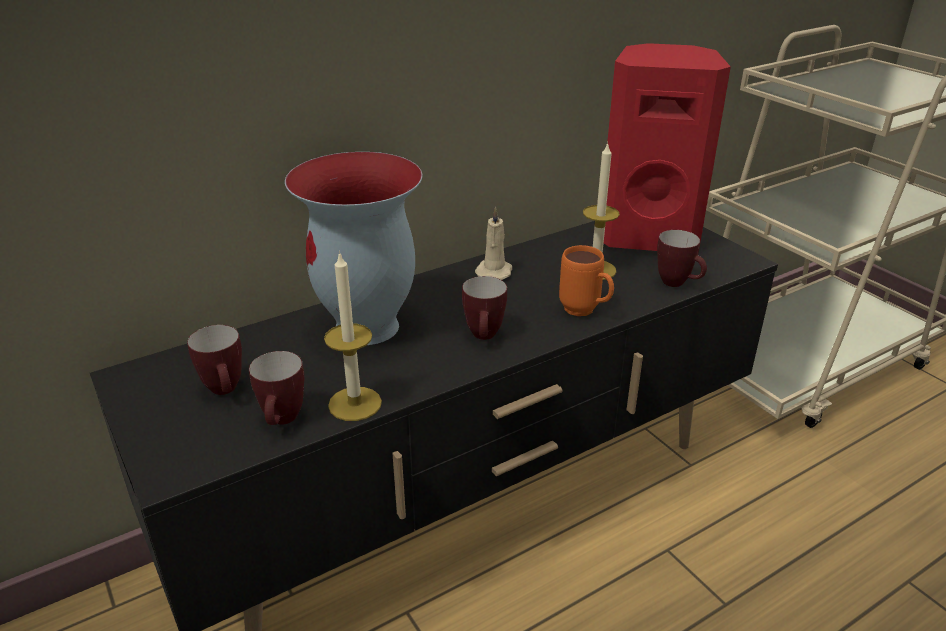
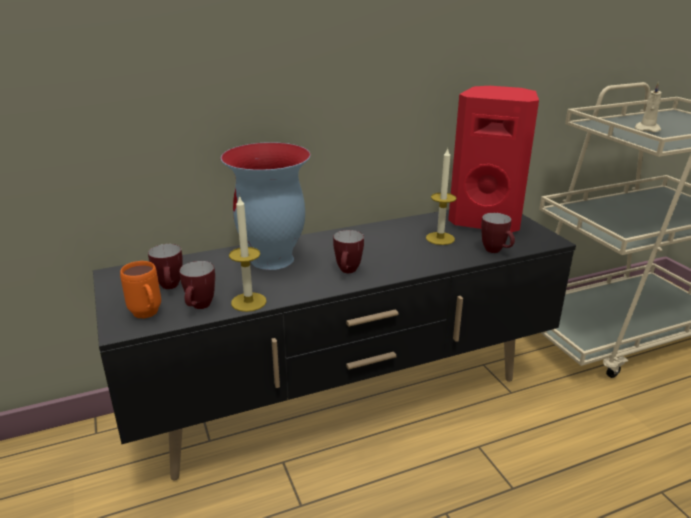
camera: 10 degrees right, 5 degrees down
(494, 271) = (369, 234): beige candle -> beige candle (647, 129)
(585, 312) = (423, 263): orange mug -> orange mug (148, 315)

